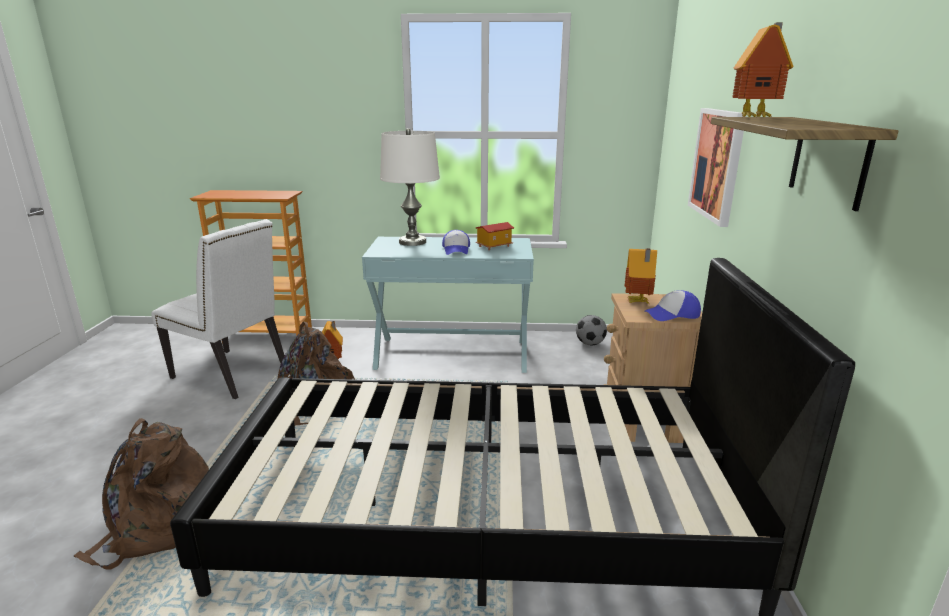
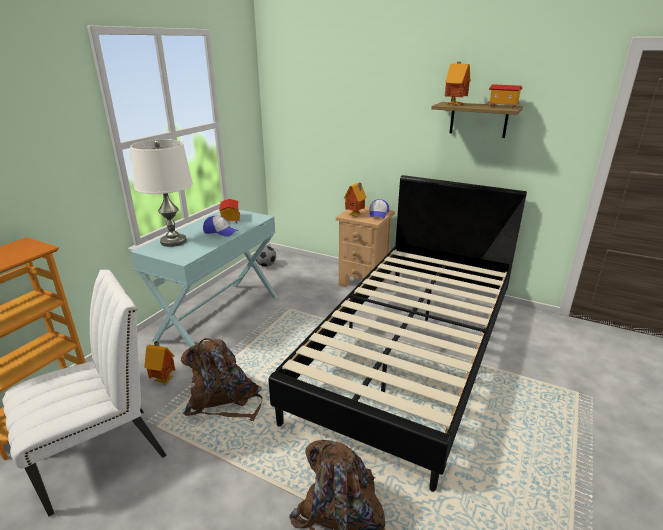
camera: 65 degrees left, 5 degrees up
(717, 164) = (363, 128): picture -> none
(828, 125) = (502, 106): none -> toy house

